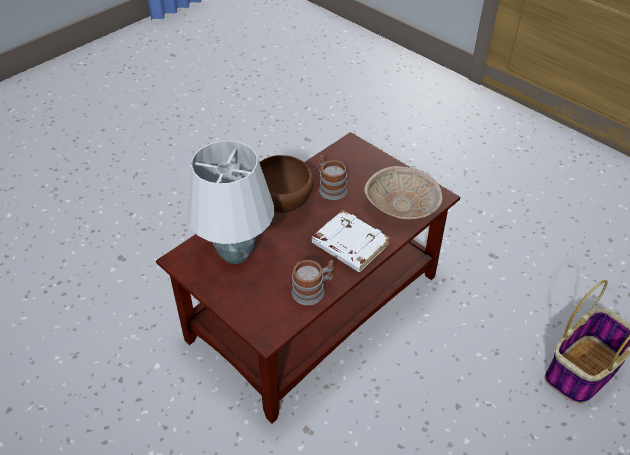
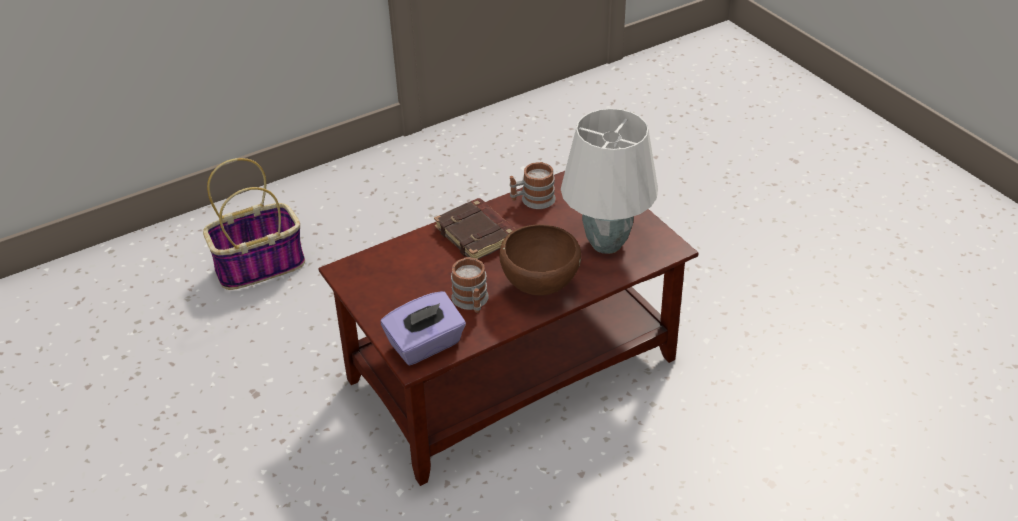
camera: 165 degrees left, 5 degrees down
(349, 154) = (426, 345): none -> purple tissue box
(349, 245) = (478, 234): white book -> brown book
(402, 207) = (395, 265): beige bowl -> none

